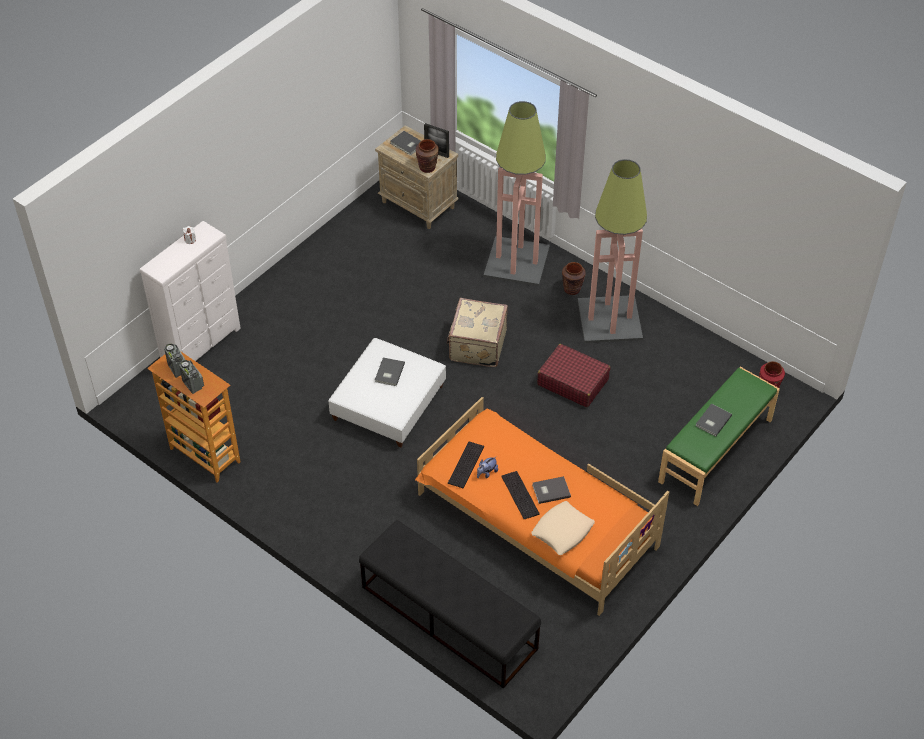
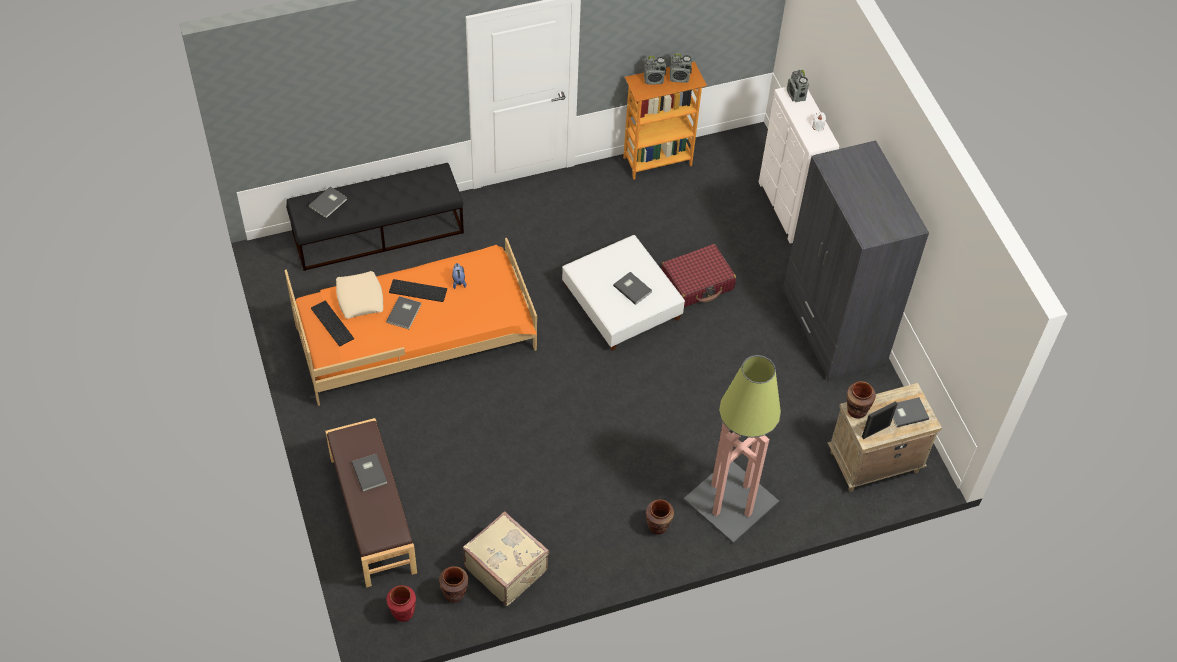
camera: 120 degrees right, 5 degrees up
(160, 267) = (796, 95): none -> radio
(313, 269) = (832, 329): none -> grey wardrobe
(466, 465) = (477, 272): keyboard -> keyboard (331, 323)
(476, 345) = (641, 403): beige suitcase -> beige suitcase (506, 568)
(483, 616) = (329, 203): none -> grey book
(572, 382) = (540, 453): red suitcase -> red suitcase (697, 282)
(610, 320) = (592, 533): floor lamp -> none
(716, 451) = (372, 515): green bench -> brown bench
(727, 369) = (454, 593): none -> brown vase

